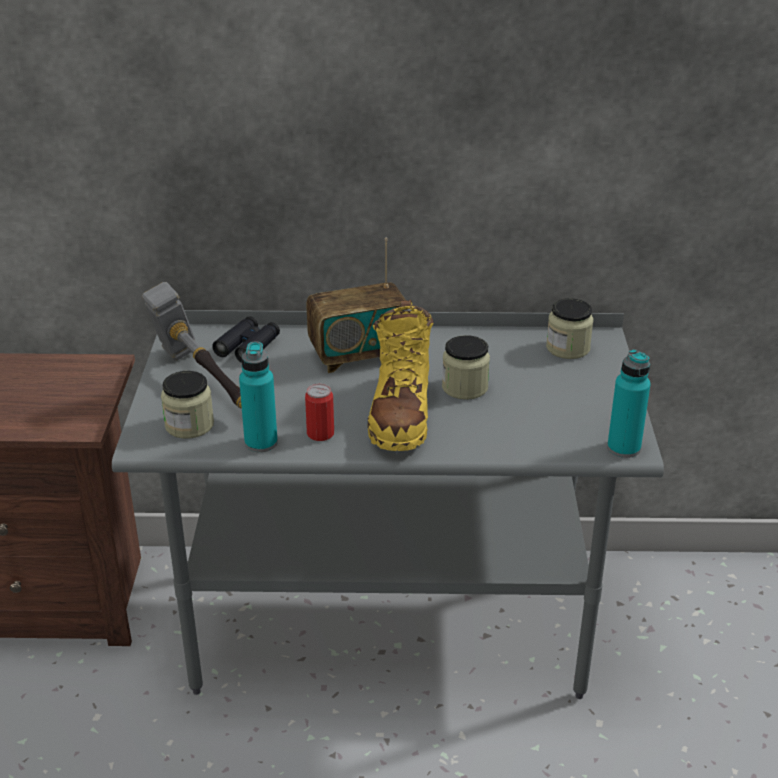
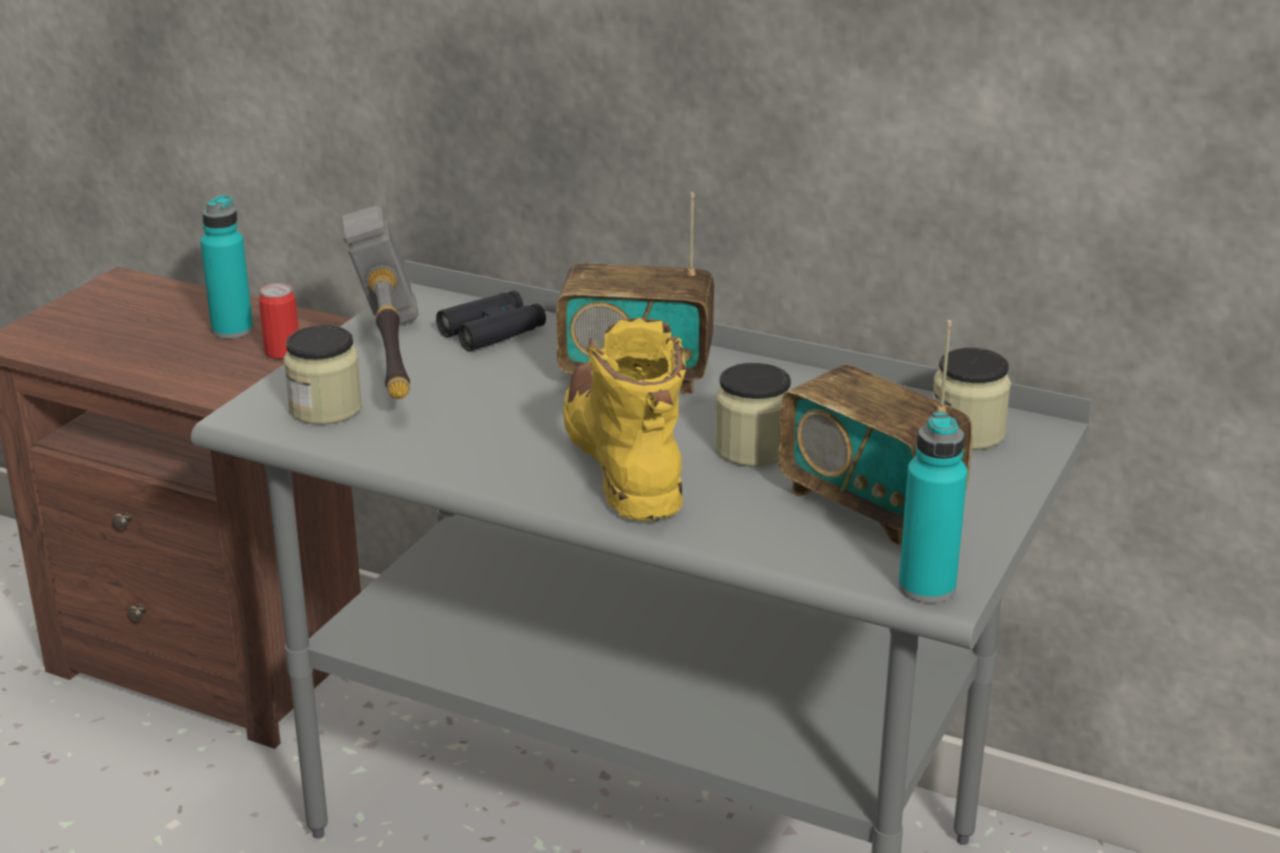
camera: 25 degrees right, 5 degrees down
(261, 443) = (397, 451): turquoise bottle -> turquoise bottle (232, 330)
(320, 434) = (487, 459): can -> can (282, 352)
(401, 414) = (624, 461): yellow boot -> yellow boot turned 135 degrees clockwise
(555, 406) = (869, 504): none -> radio

